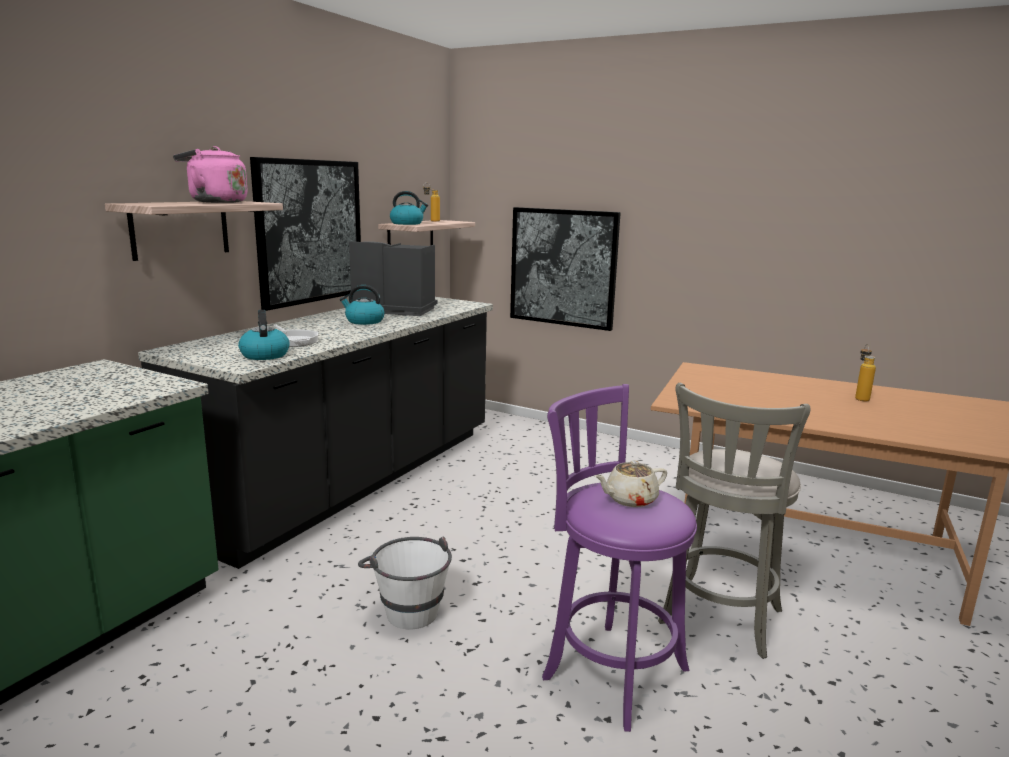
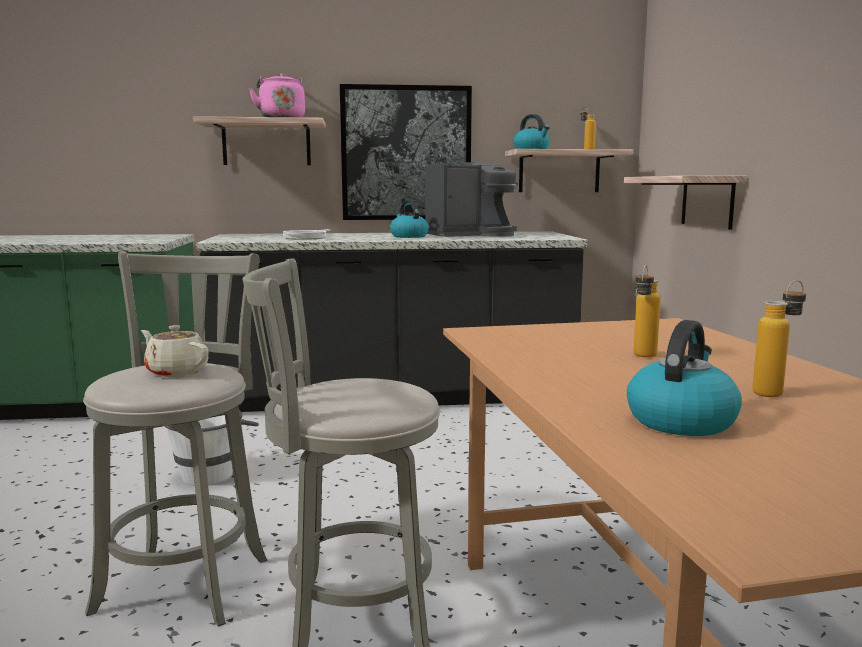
camera: 55 degrees right, 5 degrees down
(264, 355) = (254, 239): kettle -> kettle (681, 420)
(393, 310) = (471, 235): coffee machine -> coffee machine turned 90 degrees clockwise
(563, 267) = (707, 201): picture -> shelf
(609, 670) = (187, 580): purple stool -> grey stool
(776, 394) = (642, 357): none -> bottle

